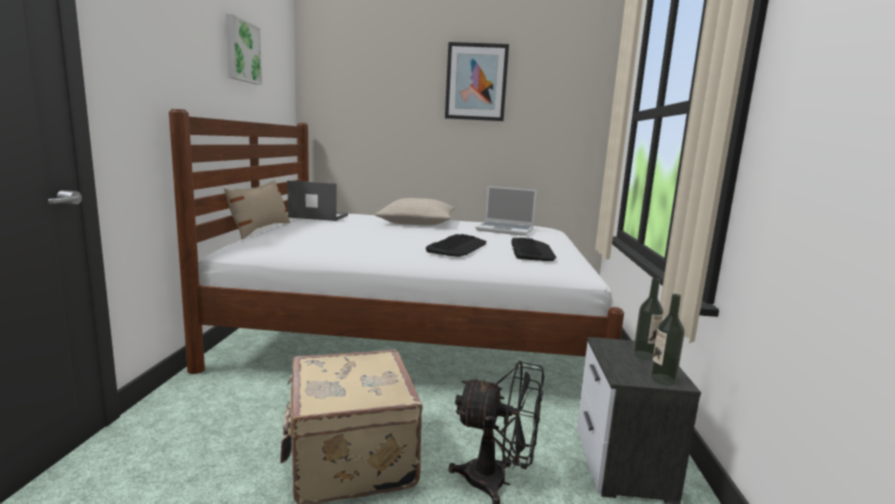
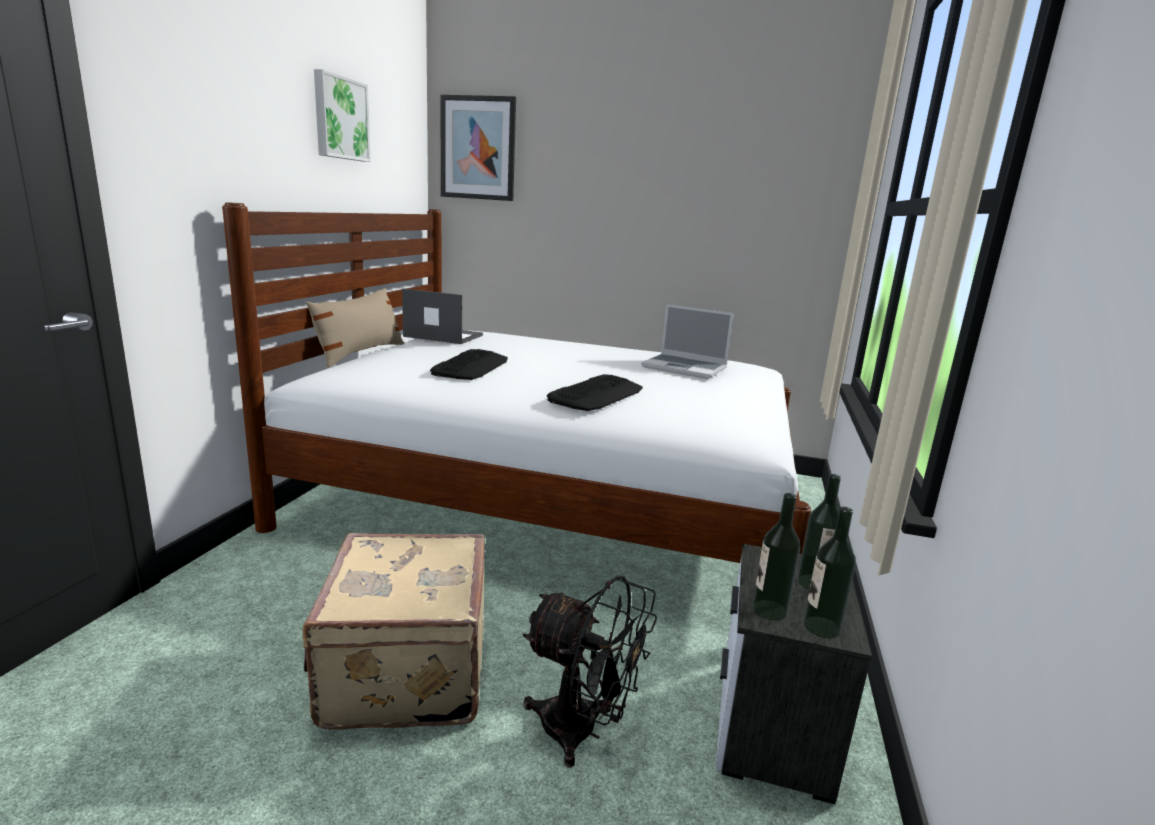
camera: 10 degrees right, 5 degrees up
(417, 222) = (568, 350): beige pillow -> none
(476, 82) = (666, 153): picture -> picture (478, 148)
(531, 250) = (700, 406): keyboard -> keyboard (471, 366)
(626, 373) = (769, 610): none -> bottle

